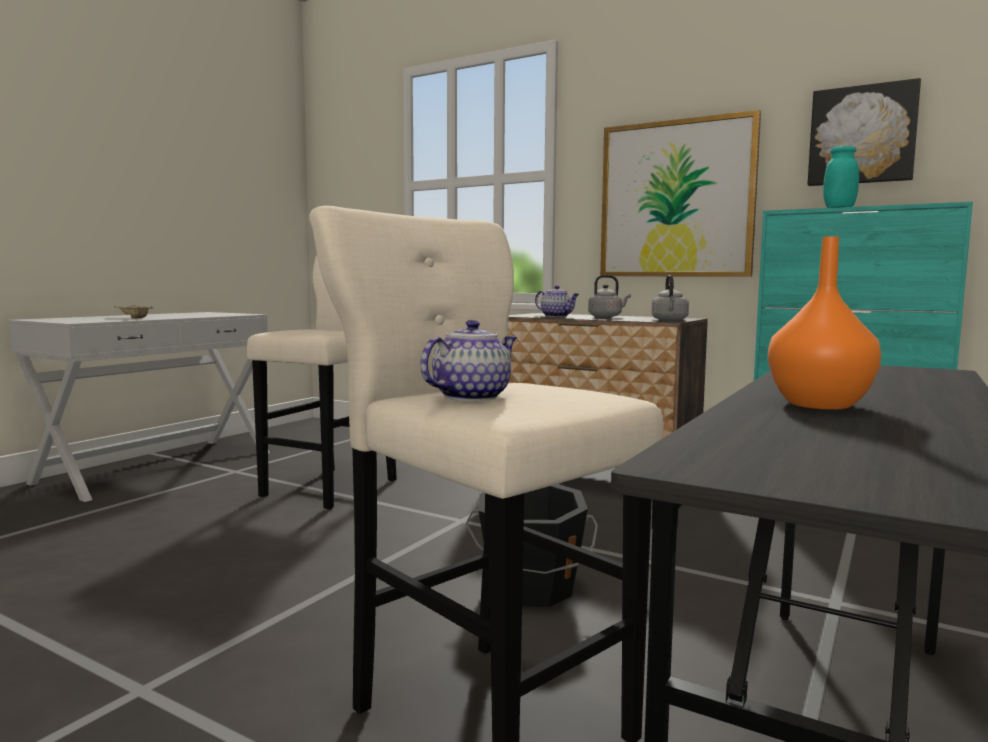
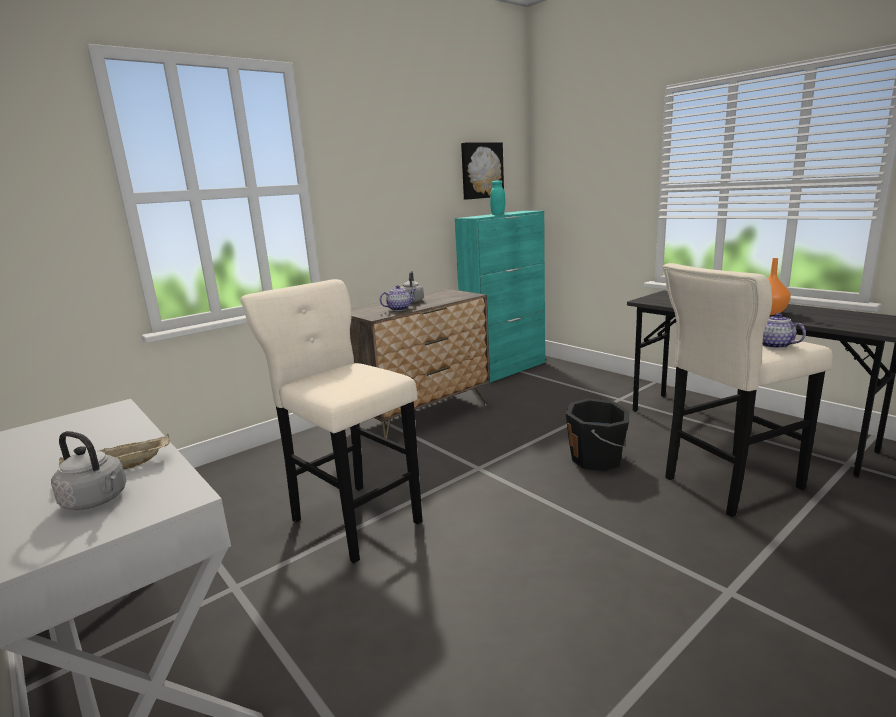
camera: 70 degrees left, 10 degrees up
(670, 320) = (463, 294): grey kettle -> grey kettle (97, 500)
(676, 199) = (399, 209): picture -> none

